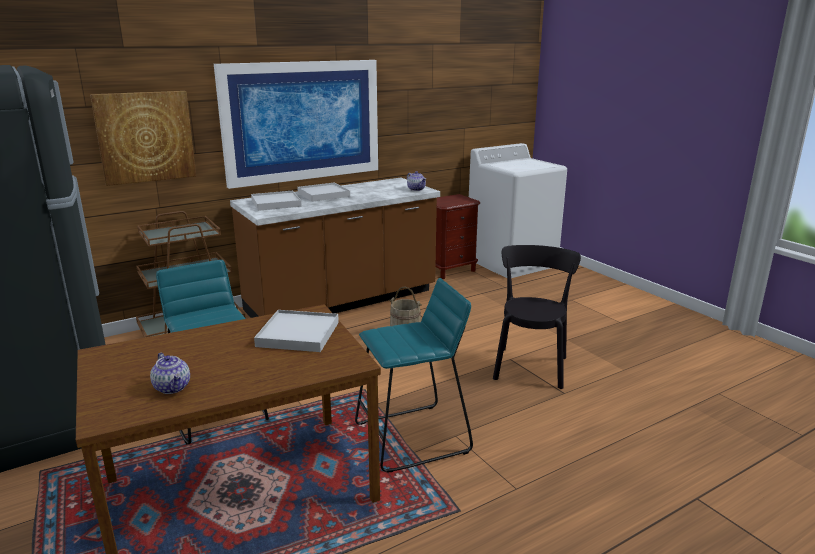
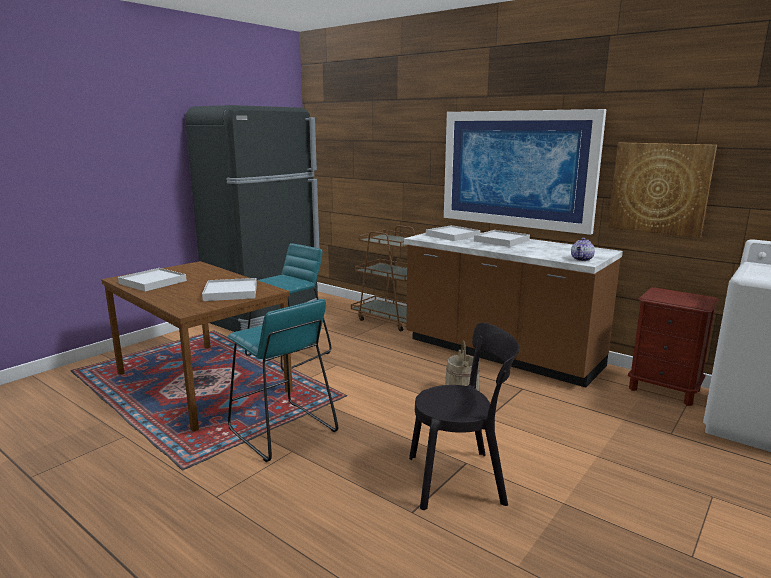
camera: 70 degrees right, 5 degrees down
(145, 137) = (399, 166): picture -> picture (659, 188)
(173, 387) = (153, 282): teapot -> white tray

